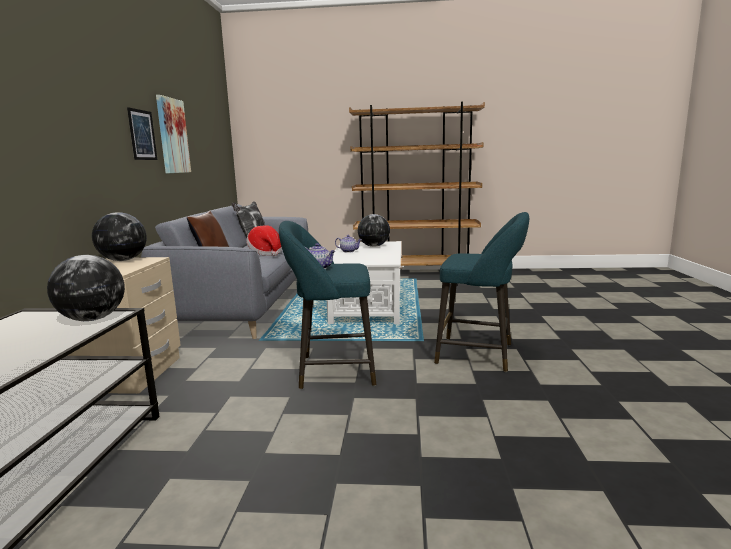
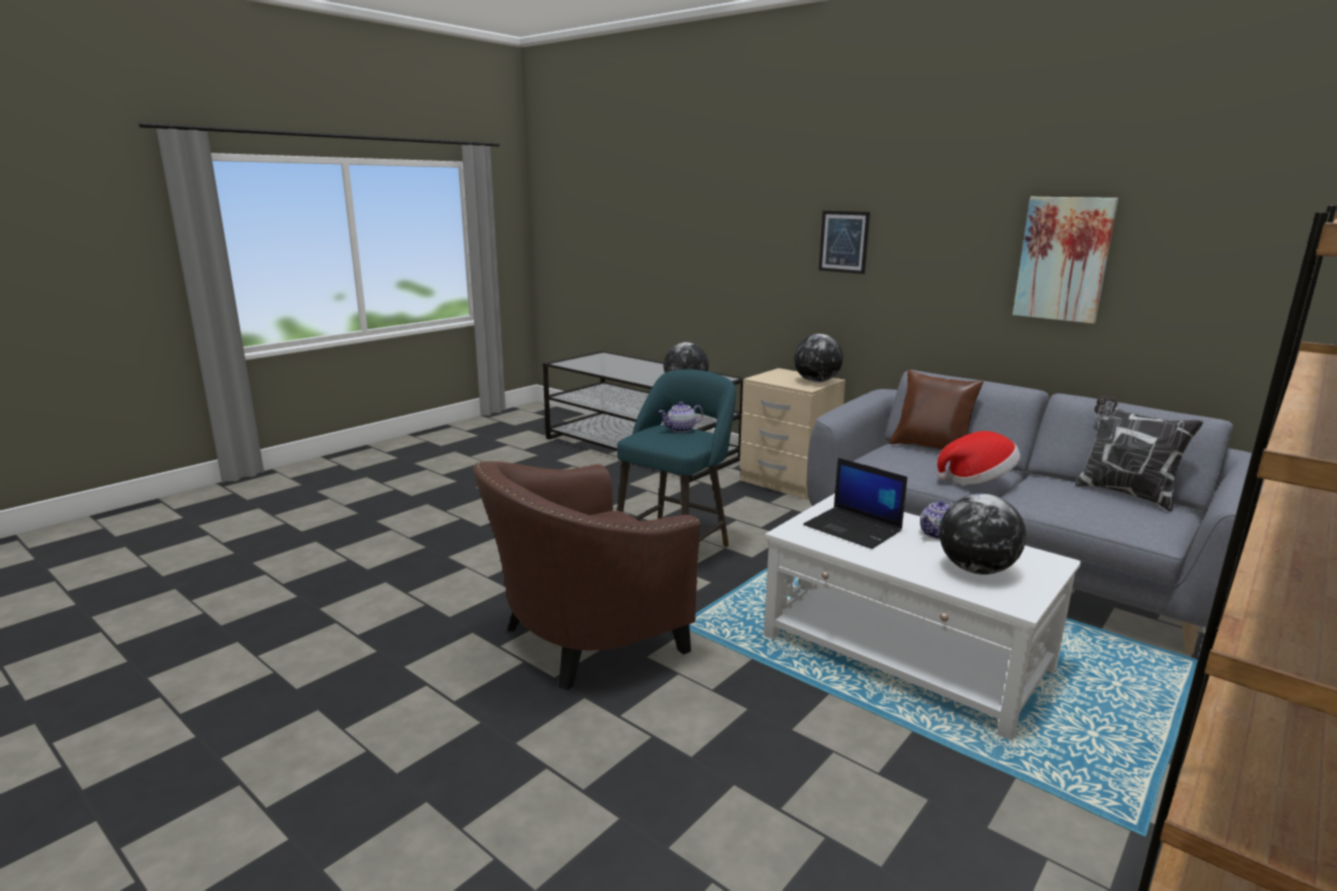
camera: 125 degrees right, 5 degrees up
(142, 135) = (970, 256): picture -> picture (843, 242)
(366, 257) = (854, 528): none -> laptop
(480, 355) = (582, 640): turquoise stool -> brown armchair

